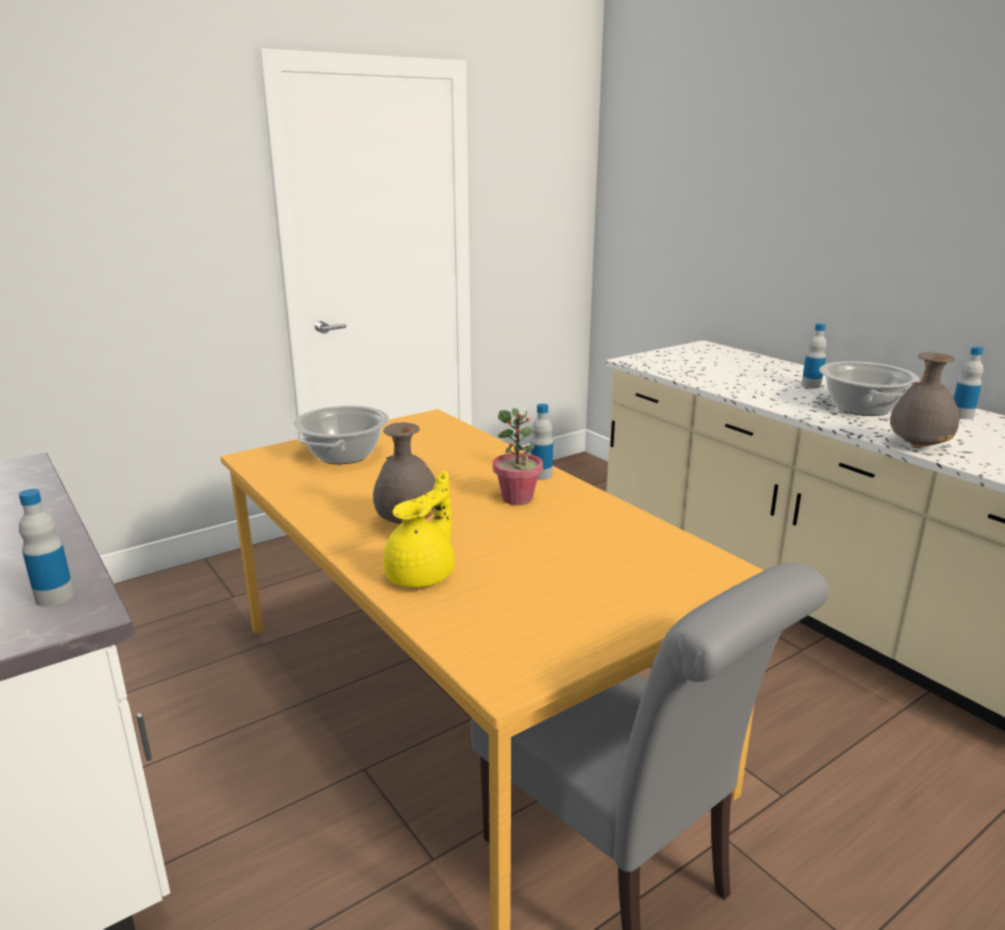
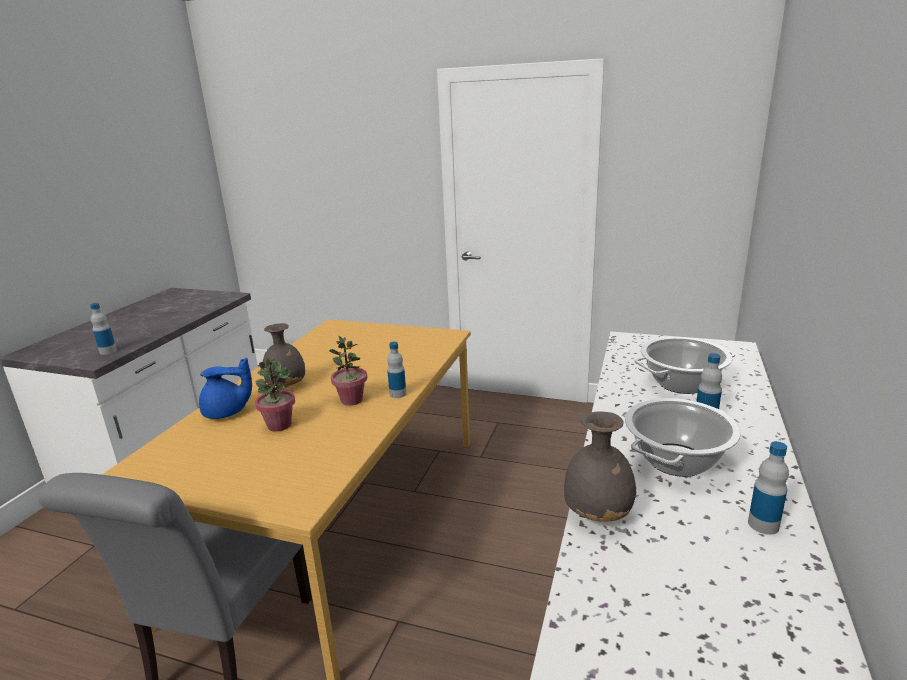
camera: 55 degrees right, 0 degrees up
(344, 455) = (361, 339): cooking pot -> cooking pot (681, 383)
(423, 574) = (227, 413): yellow teapot -> blue teapot
(519, 549) = (279, 425): none -> potted plant

